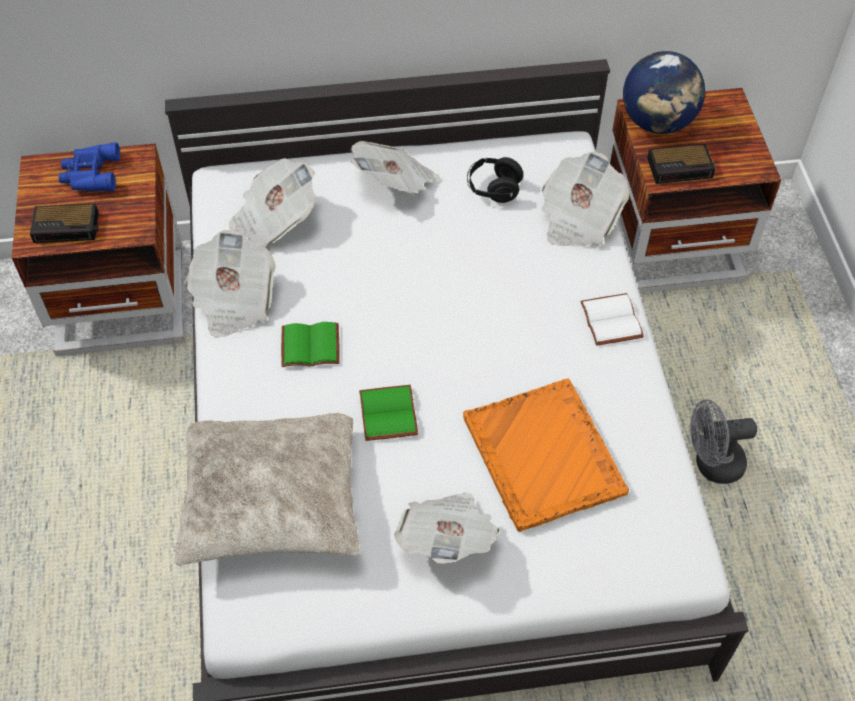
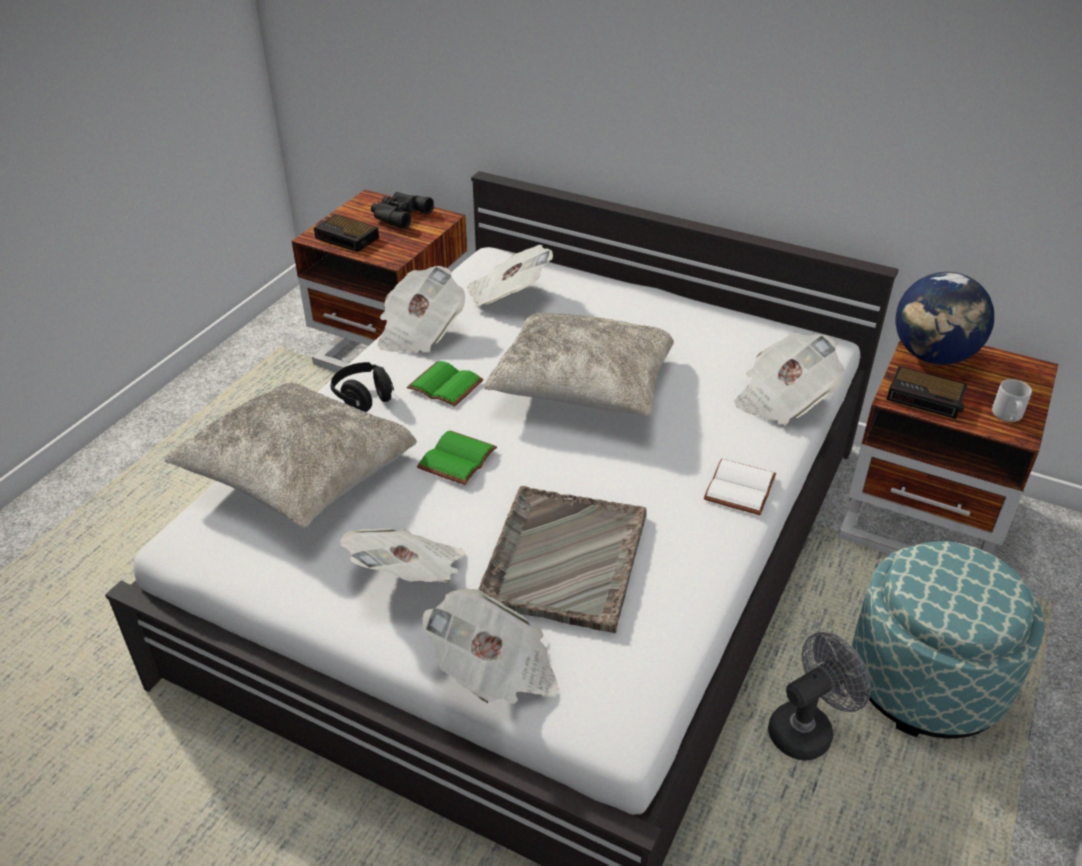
camera: 35 degrees right, 15 degrees down
(90, 174) = (398, 215): blue binoculars -> black binoculars
(396, 183) = (634, 311): newspaper -> newspaper (495, 671)
(420, 284) = (584, 385): none -> beige pillow
(493, 189) = (719, 348): black headphones -> black headphones (363, 398)
(544, 457) = (564, 560): orange tray -> grey tray
(711, 464) = (807, 728): grey fan -> grey fan turned 120 degrees clockwise
(742, 157) = (1007, 416): none -> grey mug
(757, 381) = (926, 681): none -> ottoman

